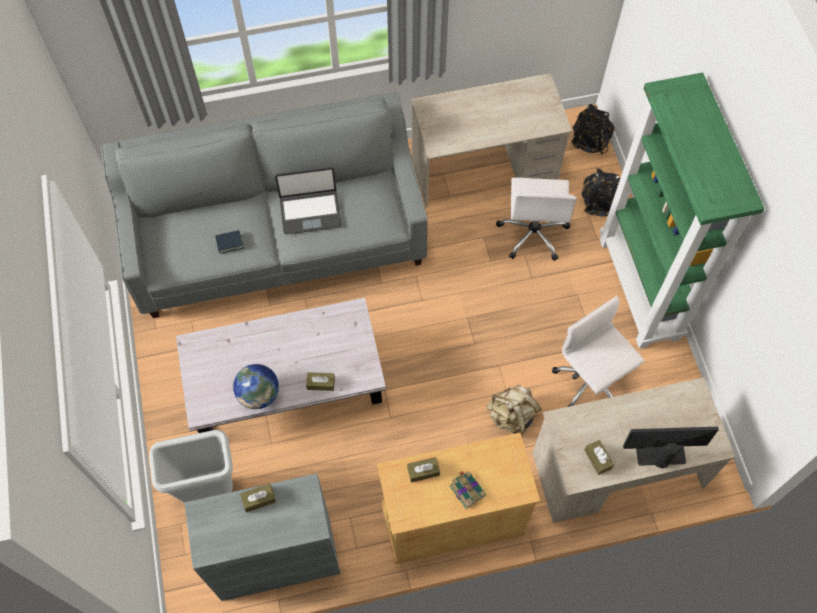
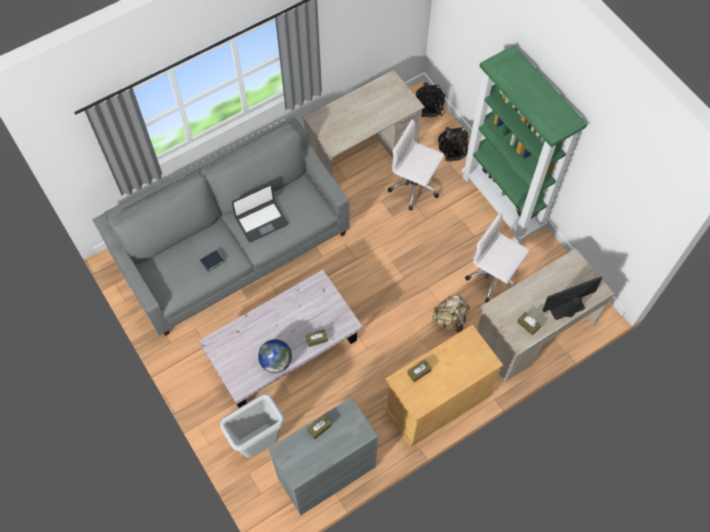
camera: 20 degrees left, 0 degrees up
(466, 490) = (452, 374): book -> none
(533, 233) = (415, 187): white office chair -> white office chair turned 135 degrees clockwise

